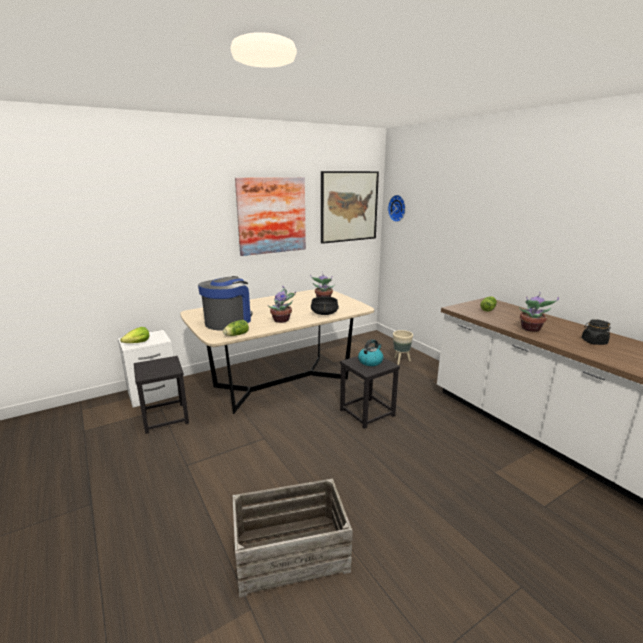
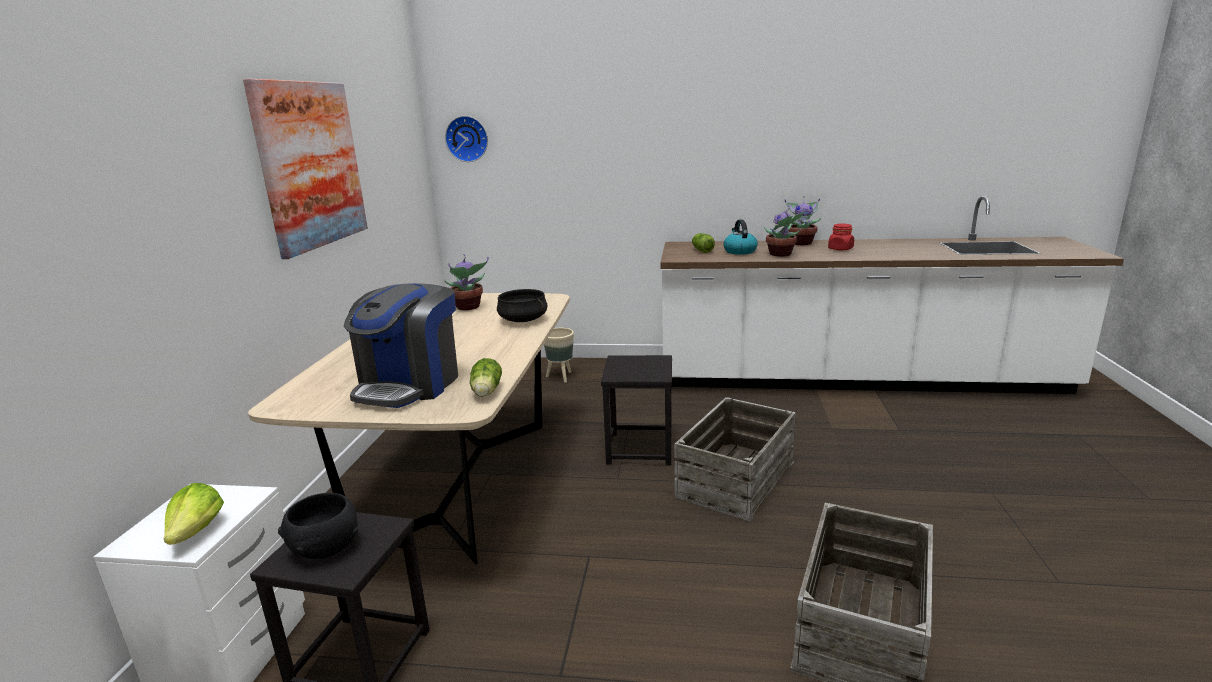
camera: 50 degrees left, 0 degrees up
(154, 367) = (325, 548): none -> black bowl
(228, 322) = (410, 385): coffee machine -> coffee machine turned 135 degrees counterclockwise
(282, 320) = (491, 348): potted plant -> potted plant (801, 243)
(349, 206) = (396, 141): picture -> none
(370, 361) = (635, 365): kettle -> kettle (739, 251)
(378, 455) = (734, 479): none -> crate
(594, 342) = (840, 249): black jar -> red jar

